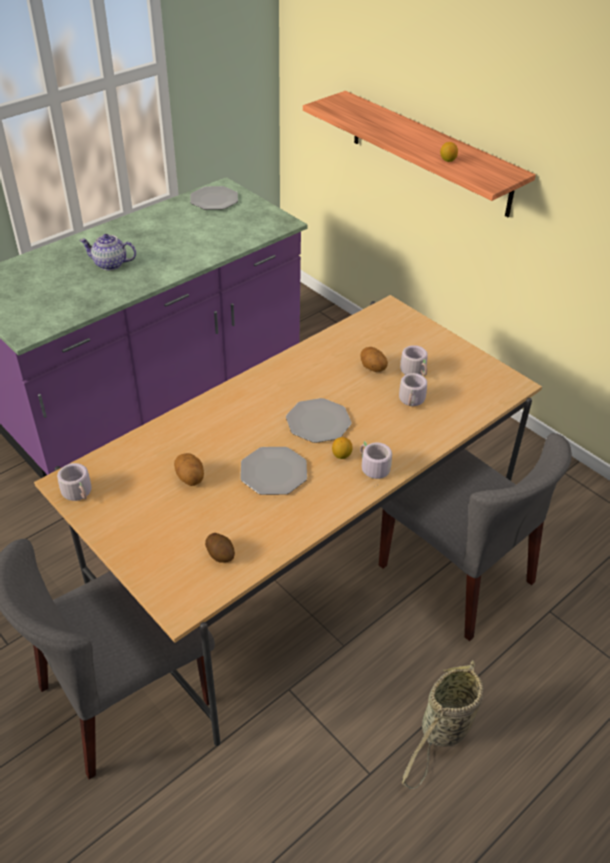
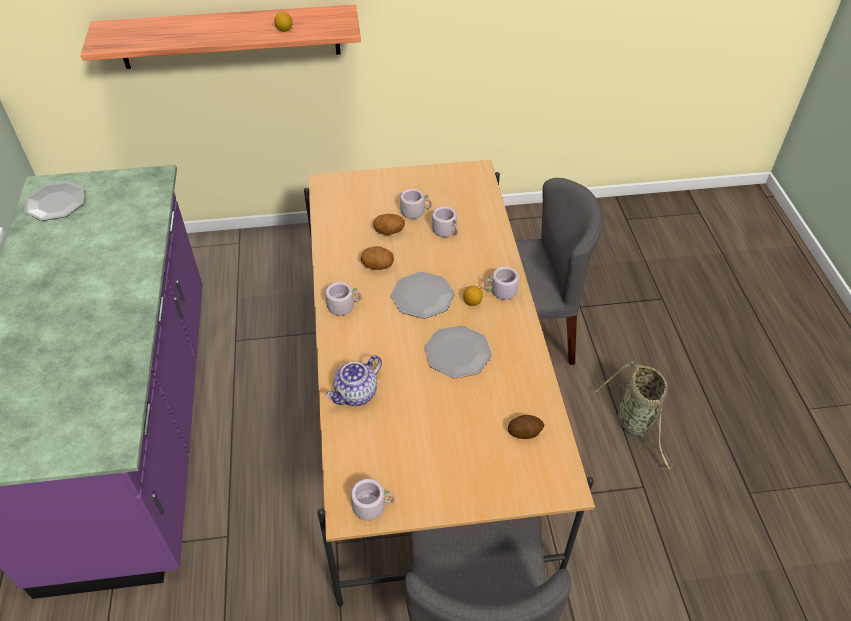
camera: 55 degrees left, 5 degrees up
(110, 264) = (70, 327): teapot -> teapot (356, 394)
(190, 478) = (420, 412): potato -> potato (378, 266)
(265, 383) = (344, 305): none -> grey mug

